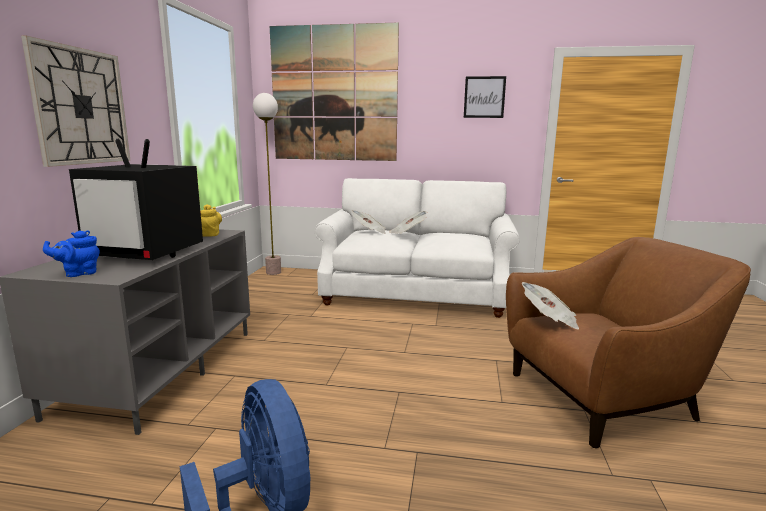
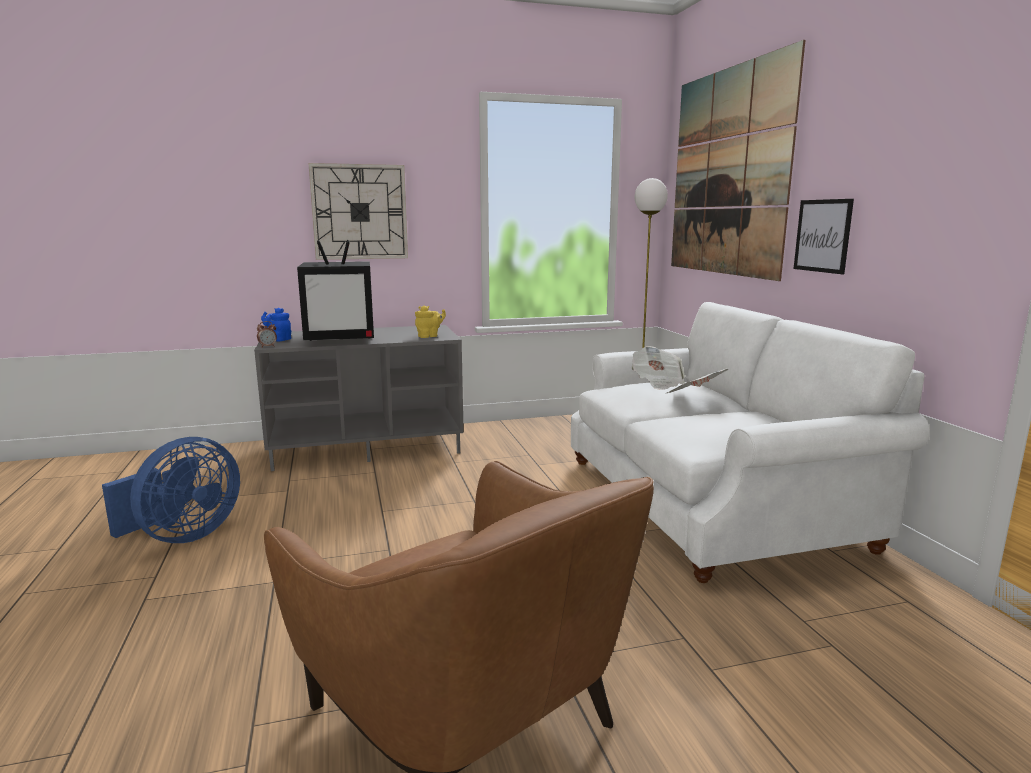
camera: 65 degrees right, 0 degrees up
(116, 279) = (268, 346): none -> alarm clock
(148, 254) = (342, 339): television -> television turned 90 degrees counterclockwise
(484, 97) = (919, 158): picture -> picture (822, 236)
(549, 320) = (442, 538): newspaper -> none

